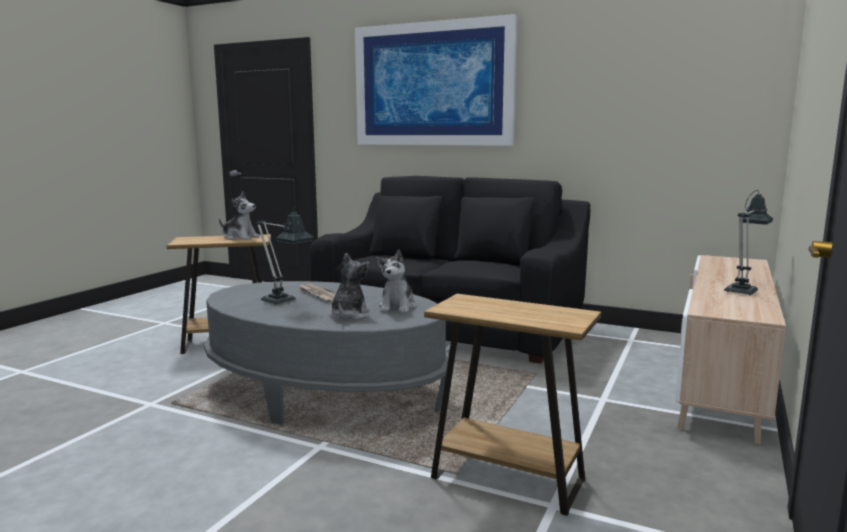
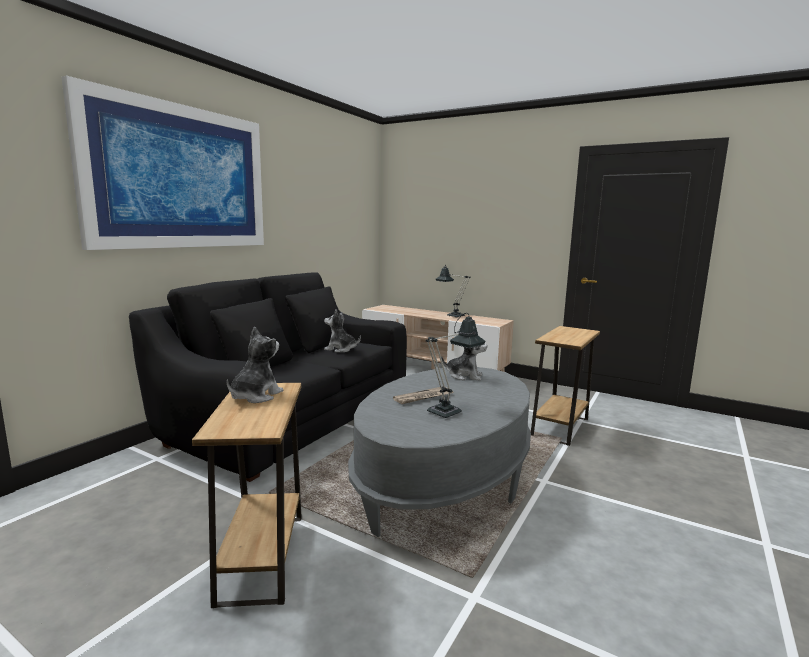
camera: 85 degrees left, 0 degrees up
(349, 315) = (490, 389): plush toy -> plush toy (340, 349)

